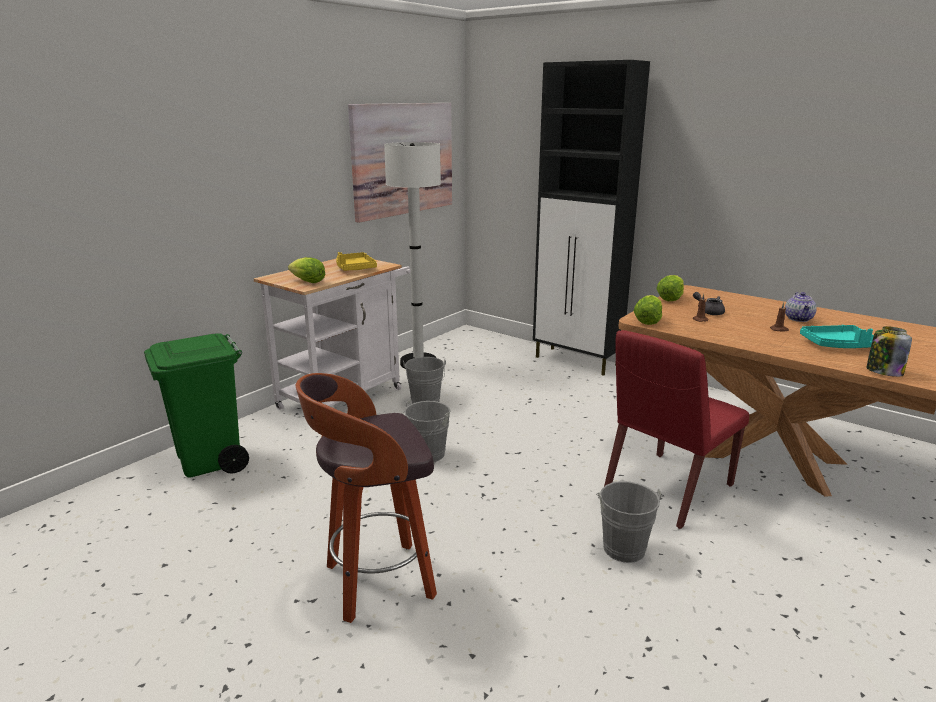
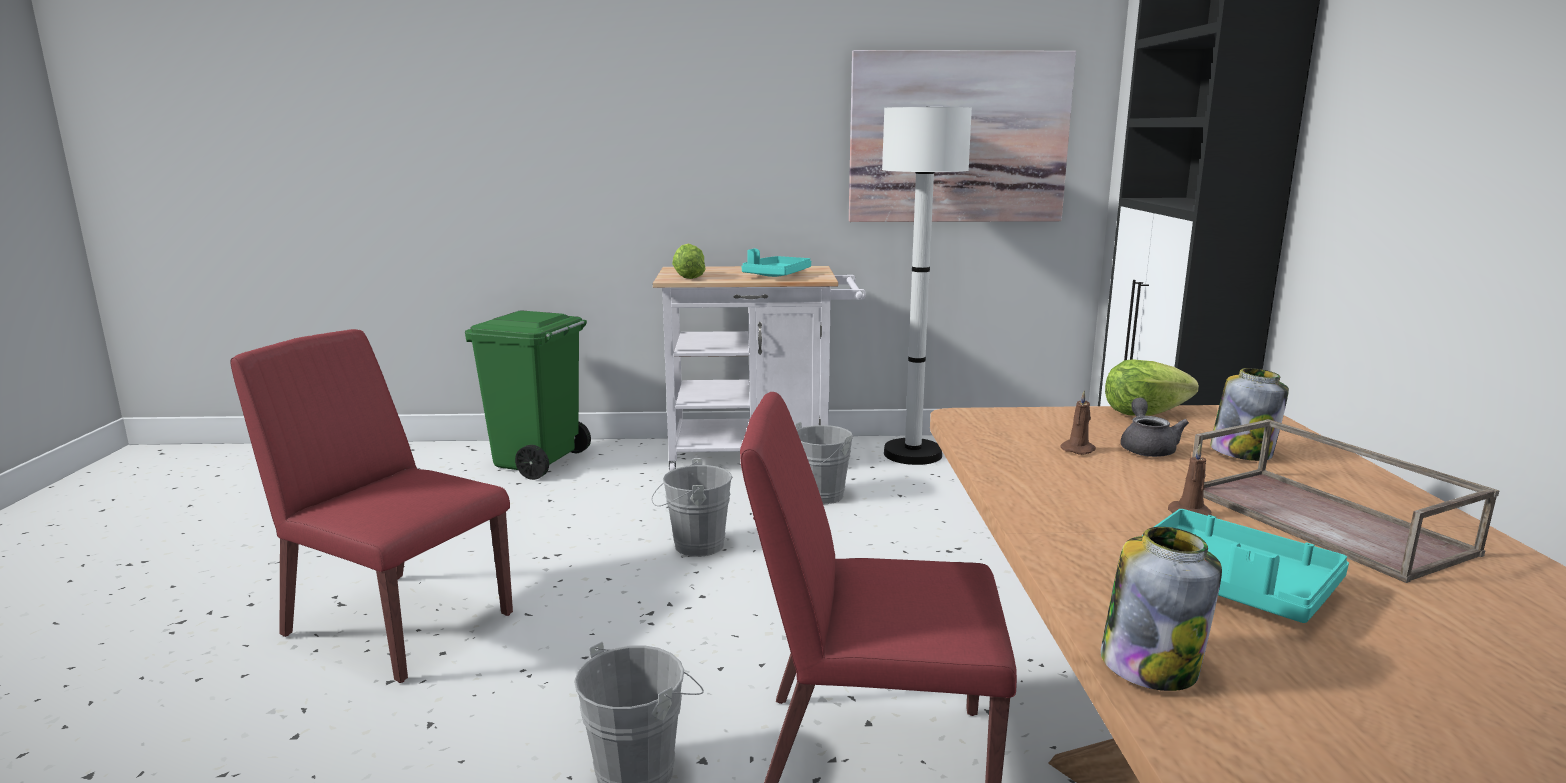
camera: 50 degrees right, 5 degrees down
(354, 268) = (776, 275): yellow tray -> turquoise tray
(376, 583) = (397, 623): stool -> red chair
(647, 321) = (973, 423): lettuce -> none
(728, 304) = (1242, 452): none -> jar
(799, 319) = (1327, 521): teapot -> brown tray

